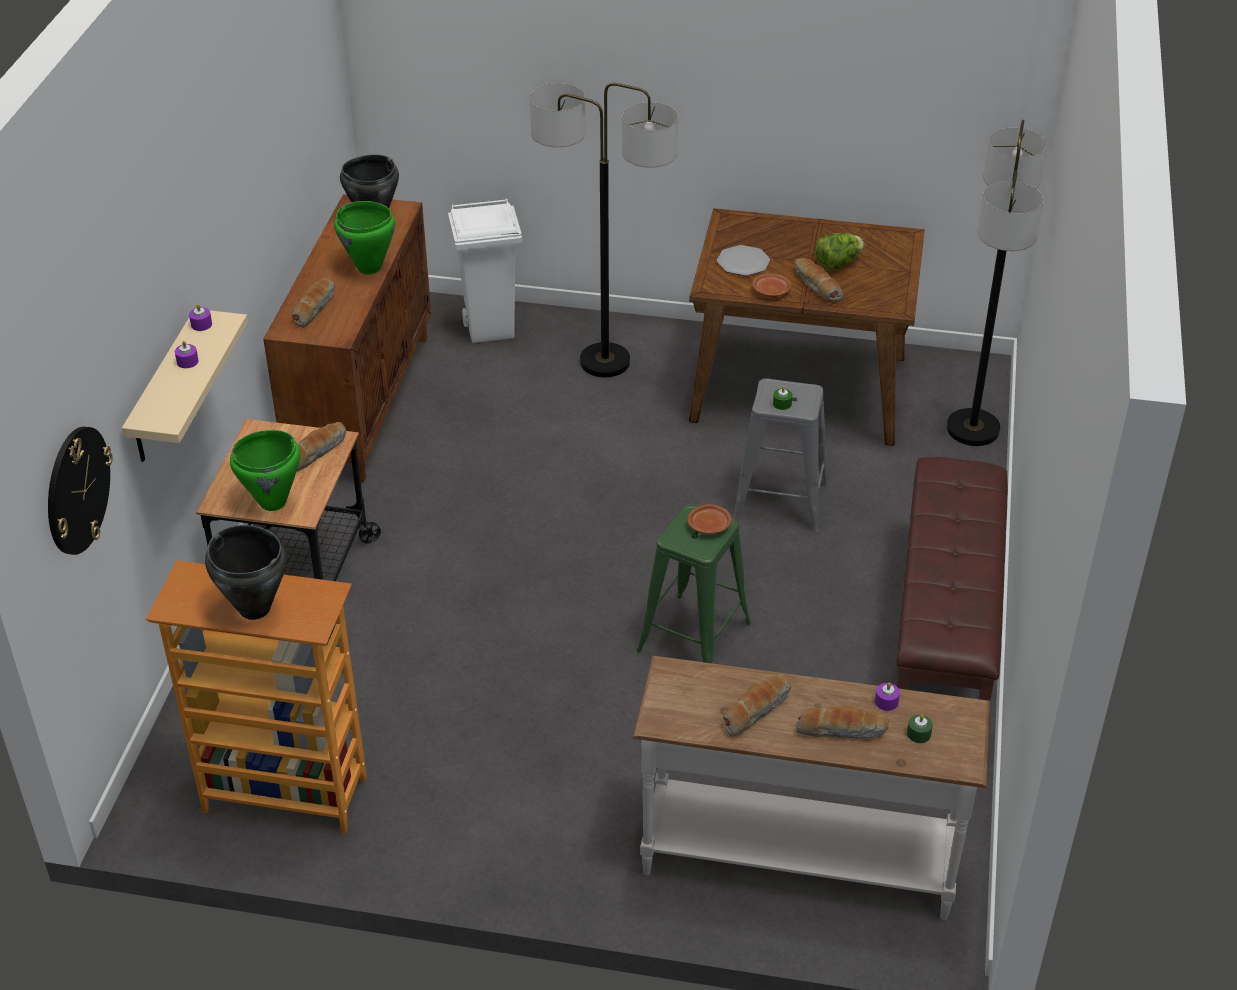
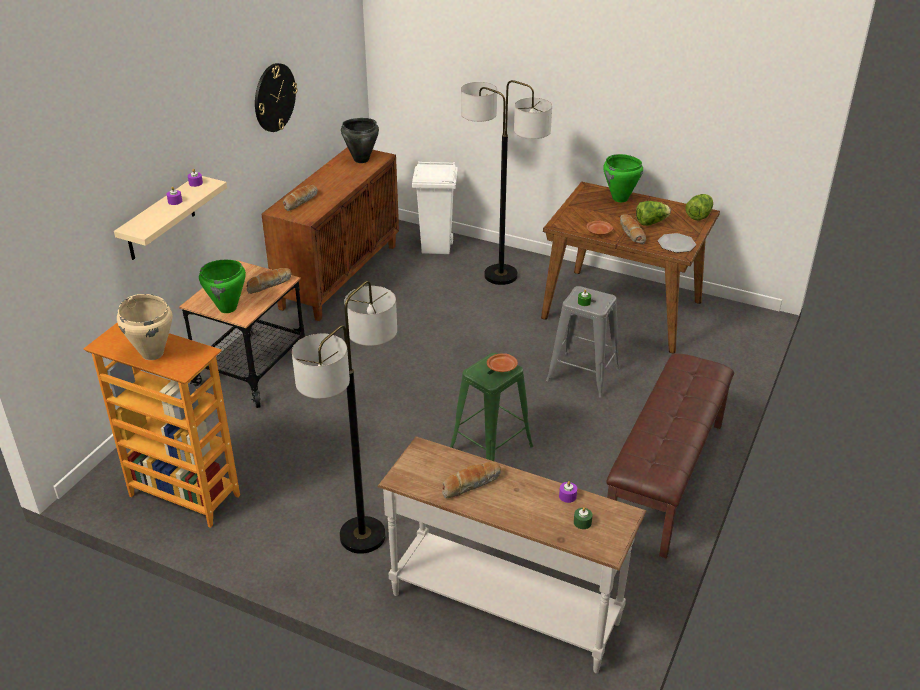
camera: 15 degrees right, 5 degrees down
(77, 490) = (62, 259): wall clock -> wall clock (274, 97)
(254, 608) = (153, 353): black cooking pot -> beige cooking pot
(369, 268) = (345, 185): green cooking pot -> green cooking pot (620, 199)
(743, 262) = (587, 213): plate -> plate (676, 244)
(841, 729) = (526, 508): bread -> none
(899, 242) = (699, 215): none -> lettuce
(972, 429) = (733, 352): floor lamp -> floor lamp (362, 536)

